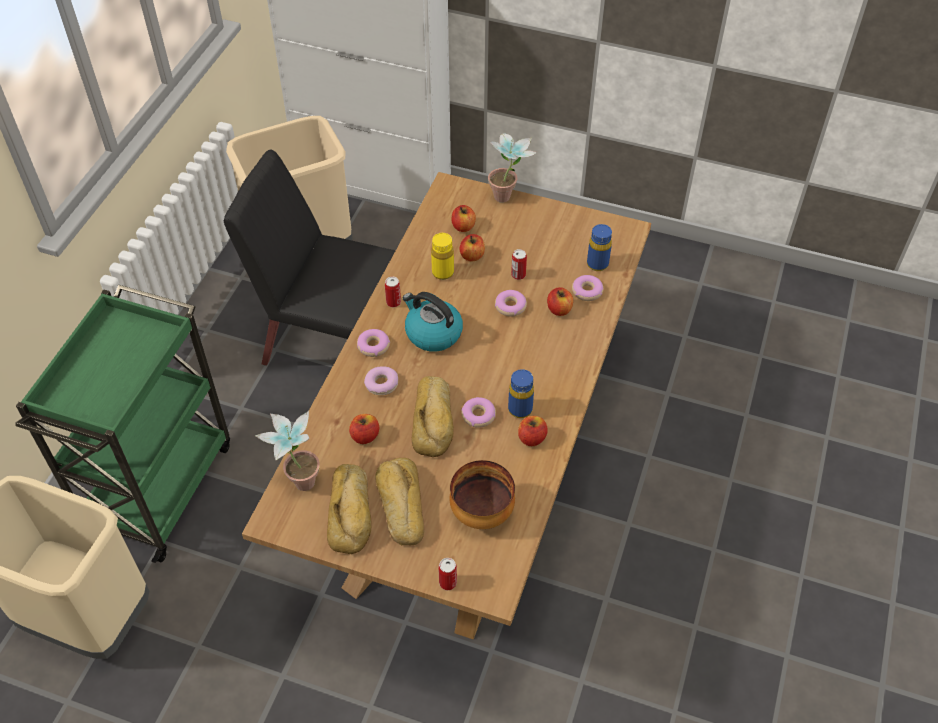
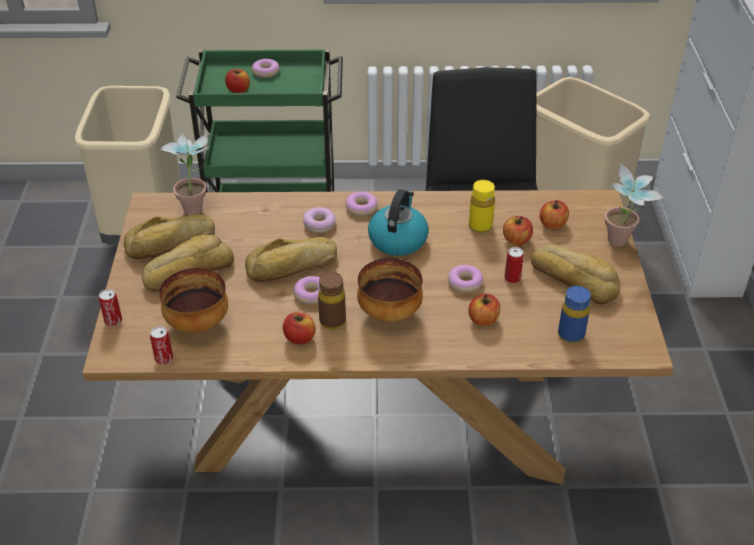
camera: 70 degrees right, 10 degrees down
(365, 436) = (256, 230): apple -> apple (238, 90)
(393, 302) = (421, 206): can -> can (164, 358)
(520, 409) = (332, 321): blue bottle -> brown bottle
(526, 367) = (389, 313): none -> bowl
(535, 238) = (574, 279): none -> bread
(587, 291) = (524, 336): donut -> donut (266, 72)

